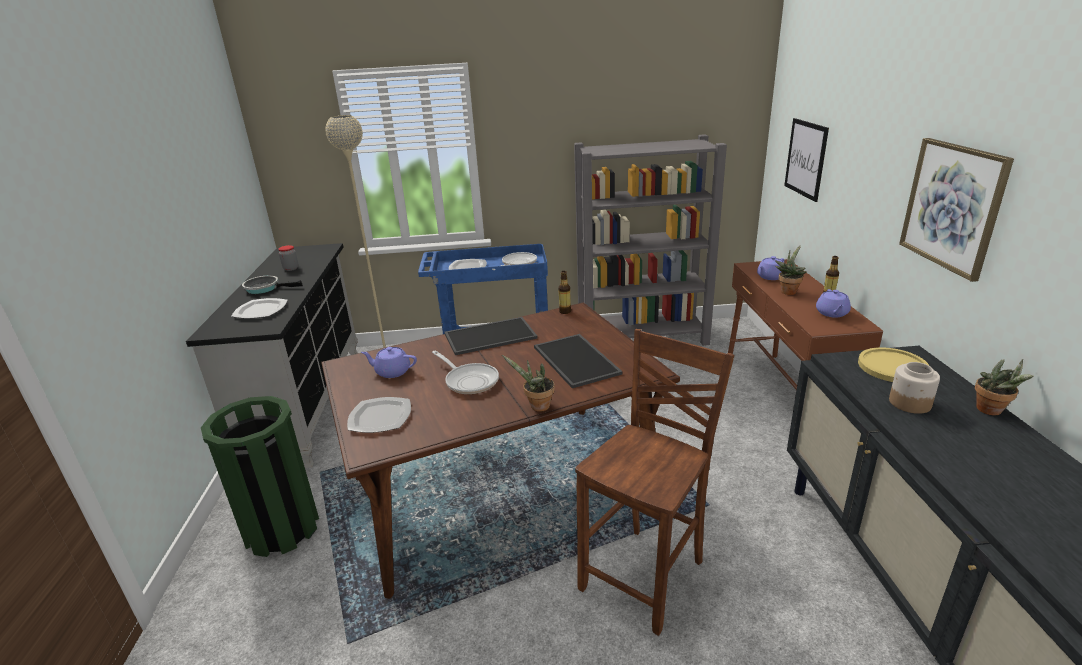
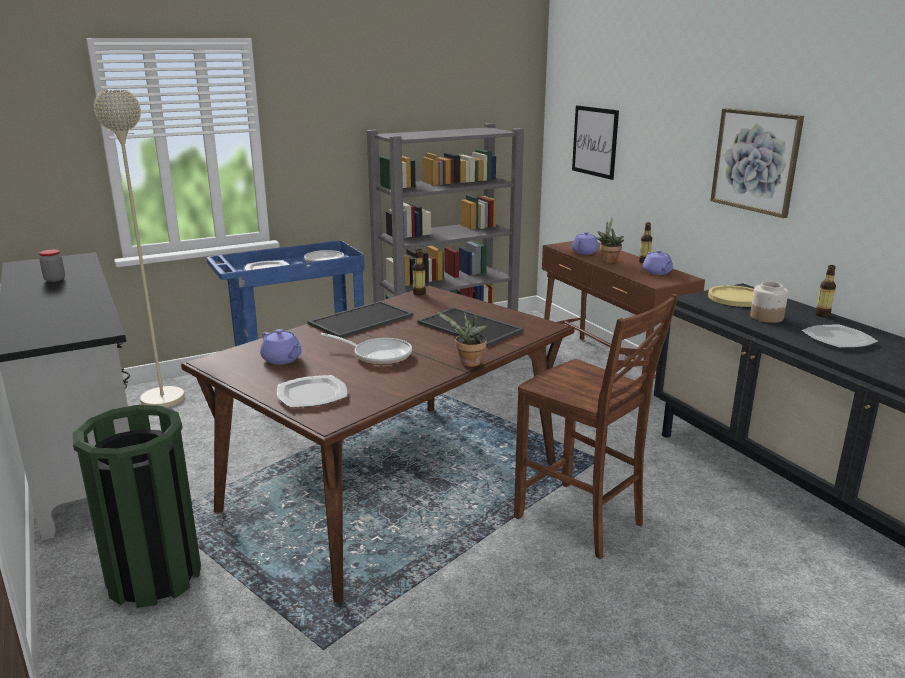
camera: 25 degrees left, 5 degrees down
(261, 310) = (68, 318): plate -> plate (838, 339)
(265, 288) = (43, 299): frying pan -> none
(392, 372) = (282, 359): purple teapot -> purple teapot turned 120 degrees counterclockwise
(646, 575) = (581, 521): brown chair -> brown chair turned 120 degrees clockwise
(992, 411) = (822, 314): potted plant -> bottle

